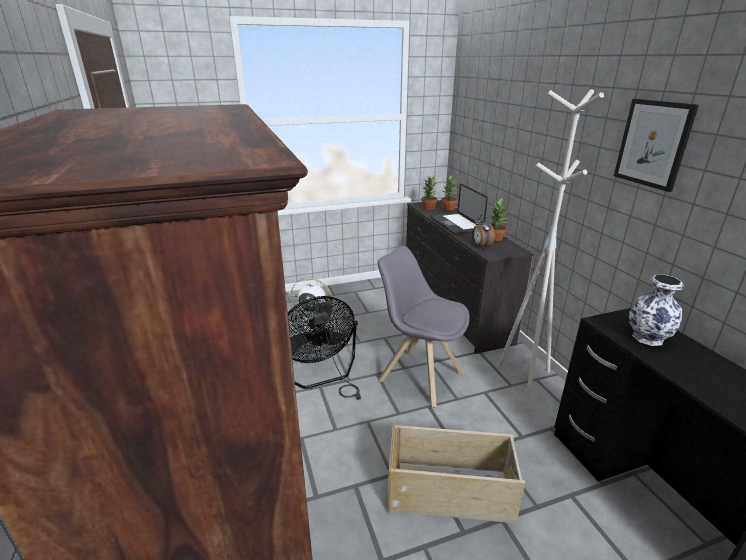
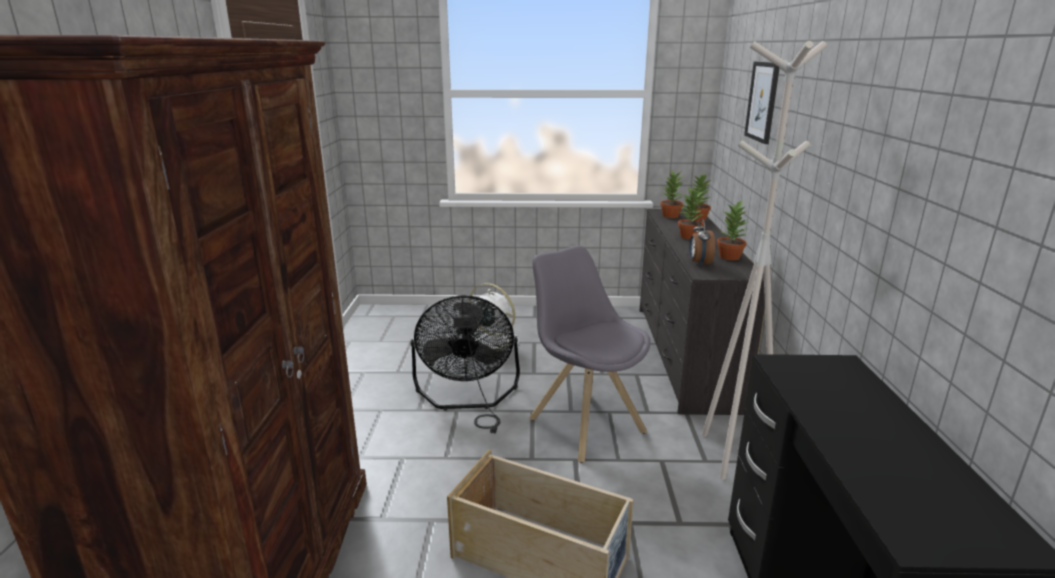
camera: 20 degrees right, 5 degrees down
(456, 224) = (689, 237): laptop -> potted plant
(648, 337) = (833, 390): vase -> none
(653, 144) = (889, 114): picture -> picture (762, 101)

